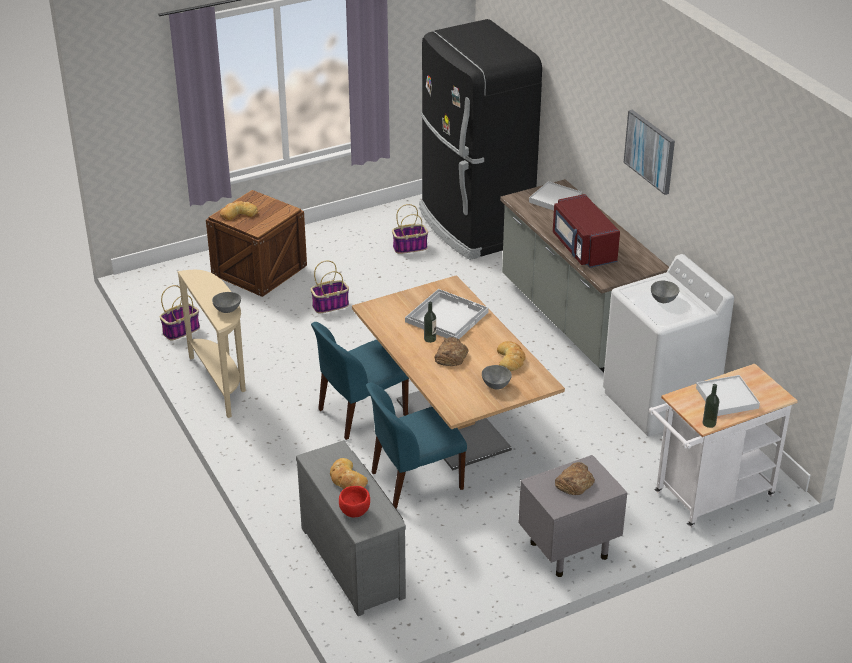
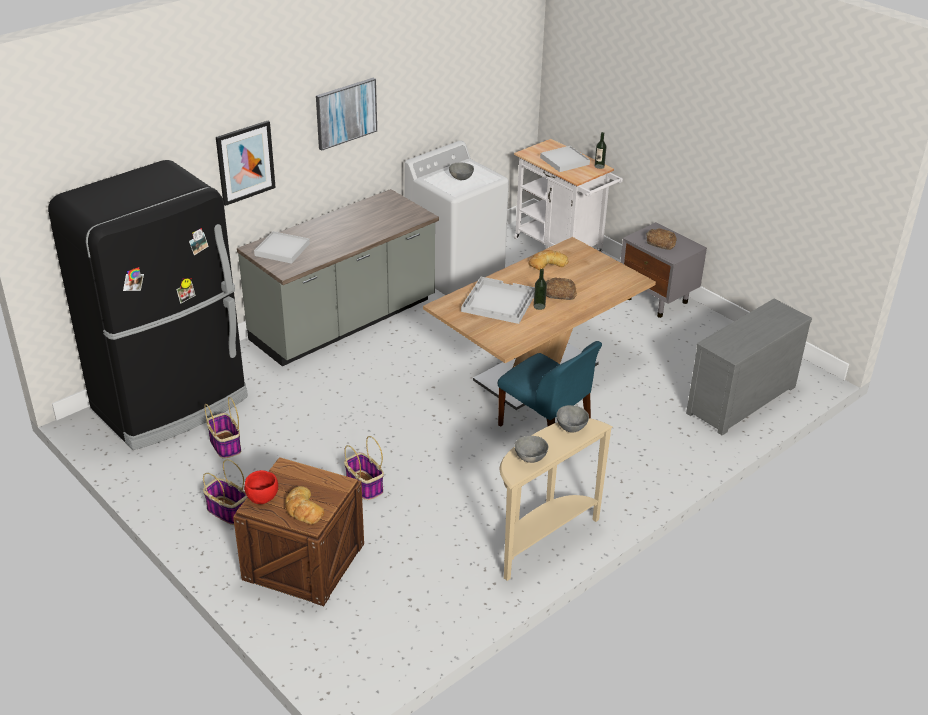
camera: 105 degrees left, 0 degrees up
(181, 330) = (455, 603): basket -> basket (226, 511)
(347, 479) = (745, 332): bread -> none
(355, 512) = (779, 322): red bowl -> red bowl (262, 497)
(414, 481) = (623, 382): blue chair -> none
(496, 384) = (587, 266): grey bowl -> grey bowl (529, 458)
(582, 114) = (245, 162): none -> picture
(583, 248) = (372, 229): red microwave -> none

